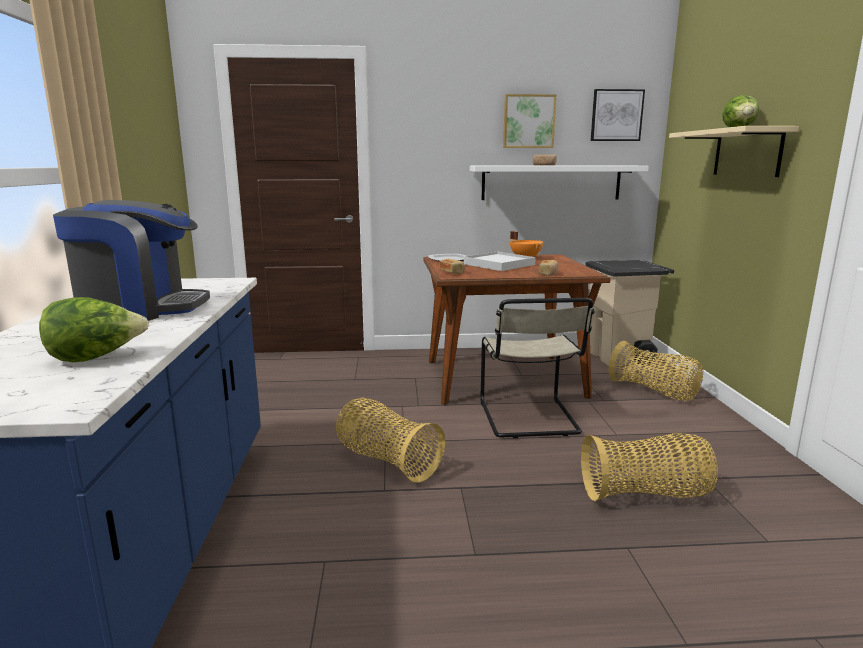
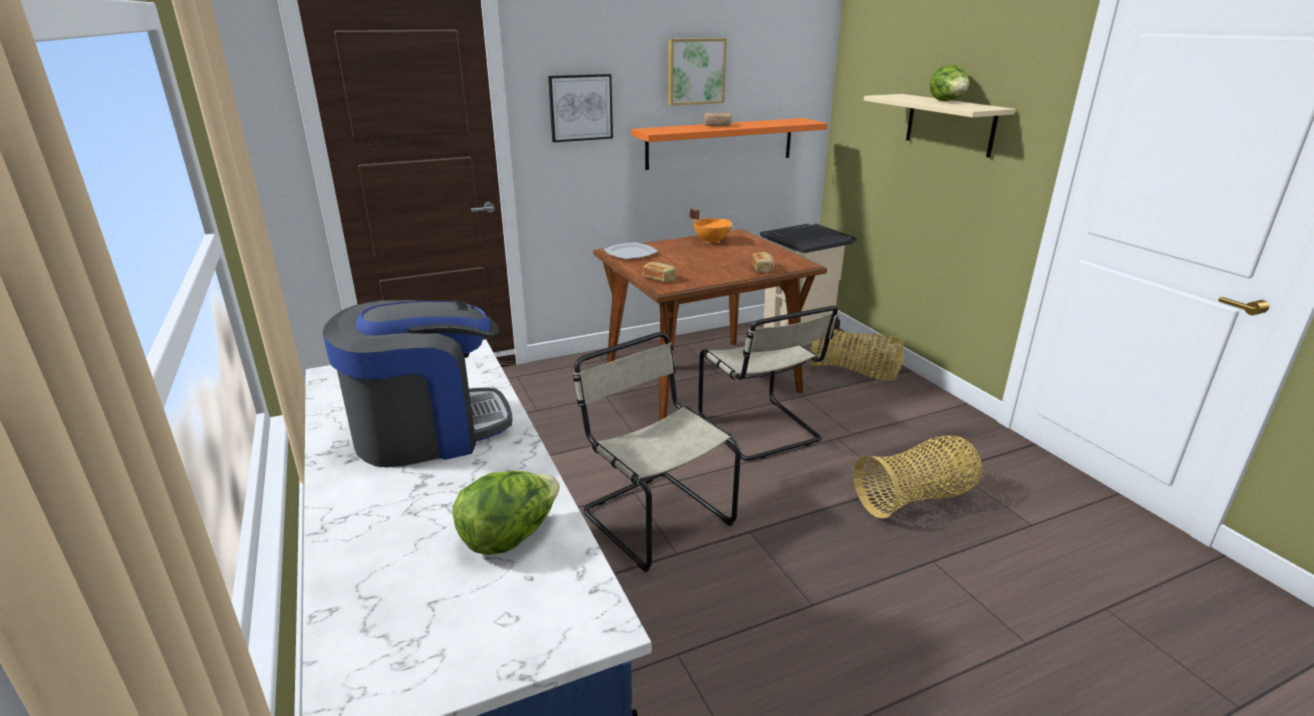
camera: 20 degrees left, 10 degrees up
(387, 461) = (653, 516): basket -> beige chair
(499, 264) = (695, 257): white tray -> none
(551, 182) = (720, 143): white shelf -> orange shelf
(616, 115) = (787, 61): picture -> picture (580, 107)

